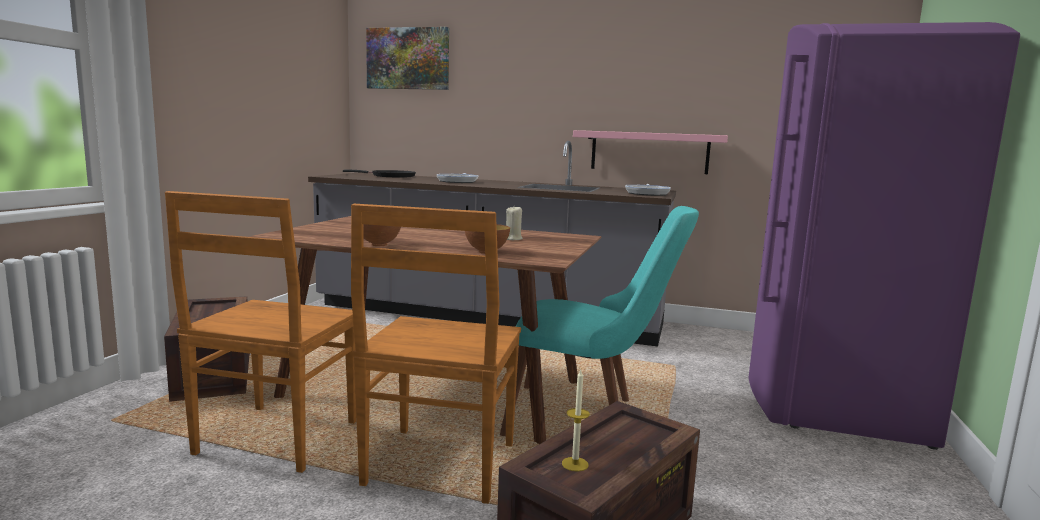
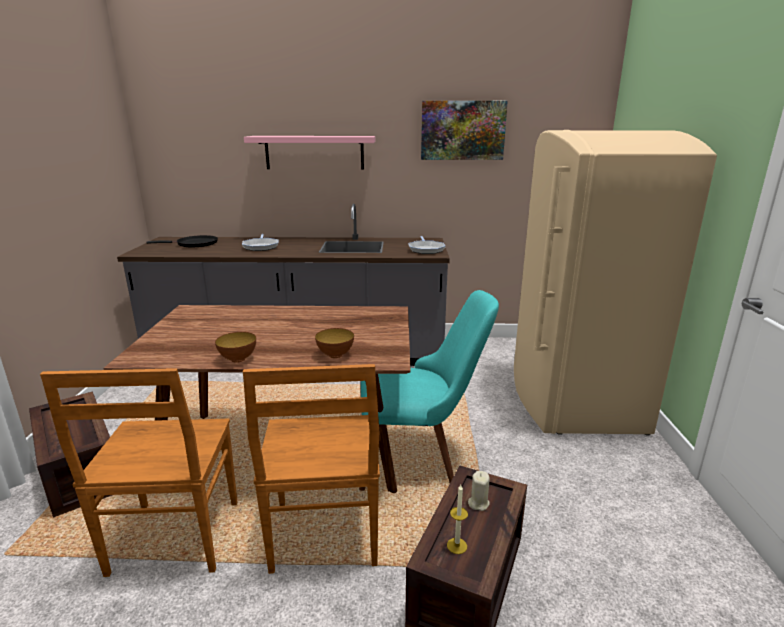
camera: 15 degrees left, 10 degrees up
(408, 58) = (191, 129): picture -> picture (462, 130)
(512, 239) = (343, 325): beige candle -> beige candle (478, 503)
(649, 152) = (418, 207): pink shelf -> pink shelf (314, 152)
(830, 400) = (573, 400): purple fridge -> beige fridge

